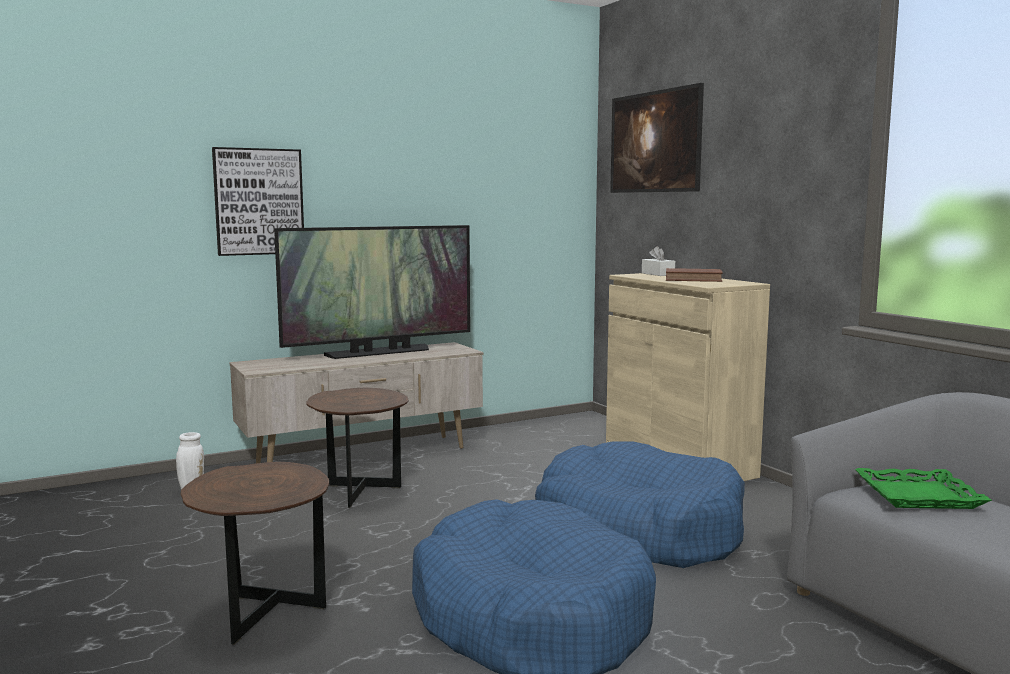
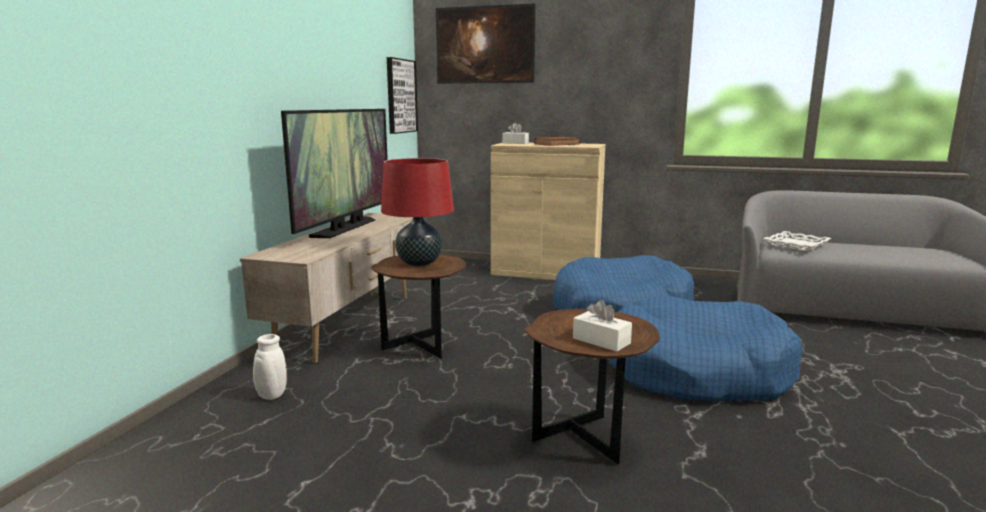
camera: 45 degrees left, 5 degrees up
(224, 493) = (601, 341): none -> white tissue box
(259, 201) = (240, 82): picture -> picture (400, 96)
(359, 398) = (419, 263): none -> red table lamp
(918, 495) = (795, 245): green tray -> white tray

